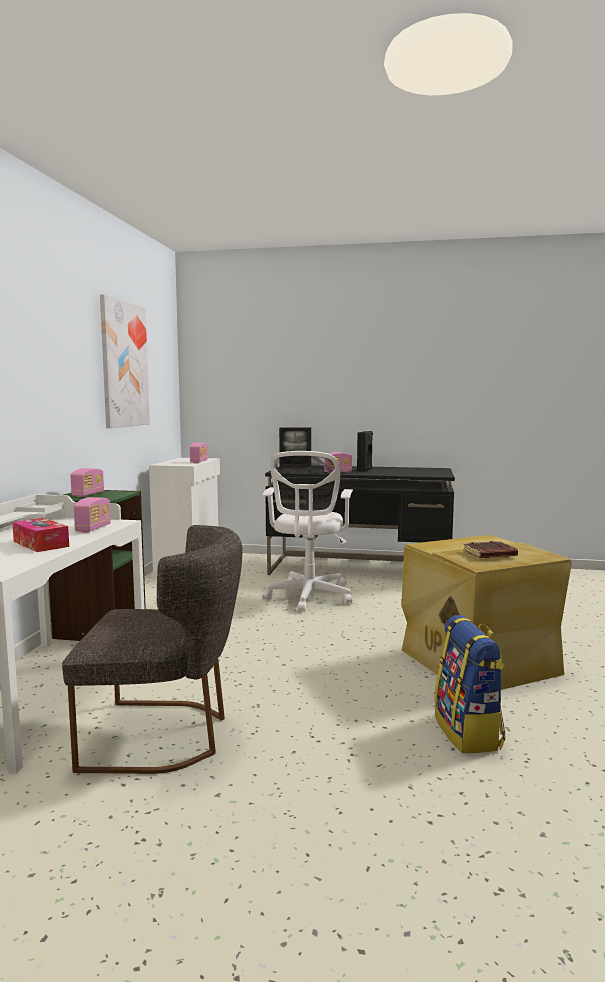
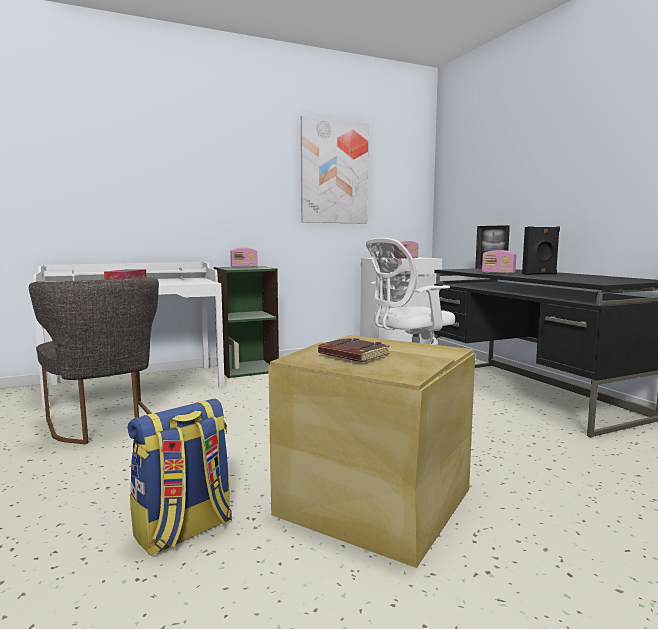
camera: 55 degrees right, 0 degrees up
(93, 528) = (180, 283): radio -> none

